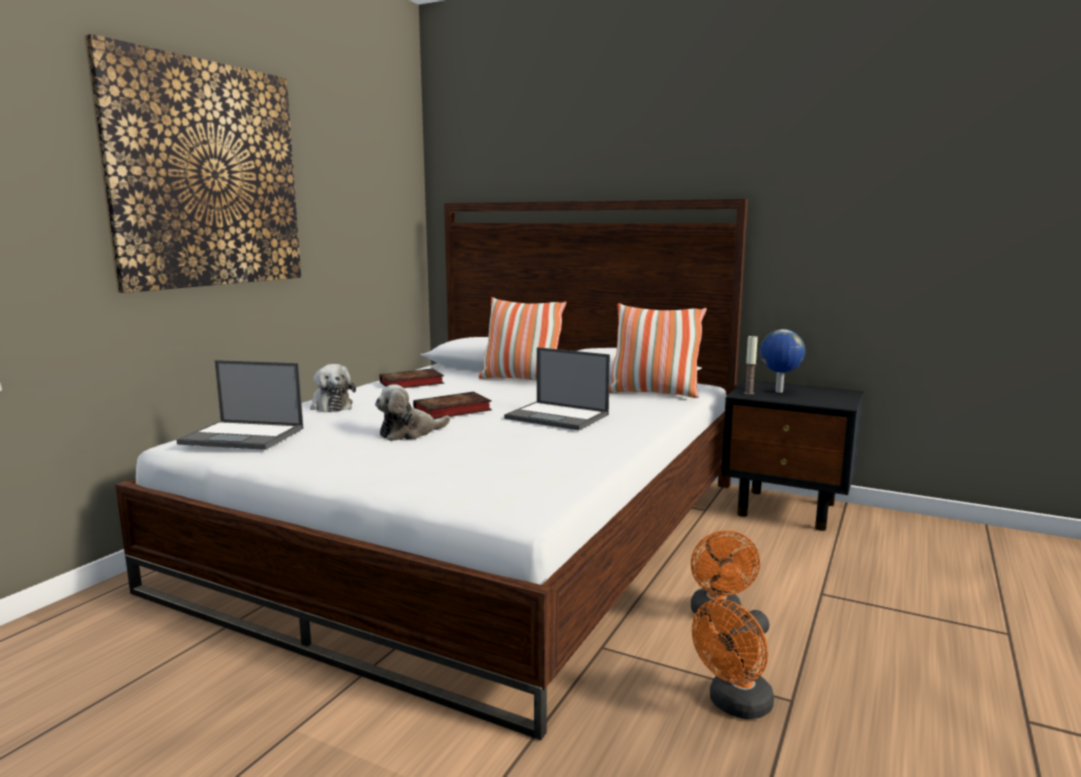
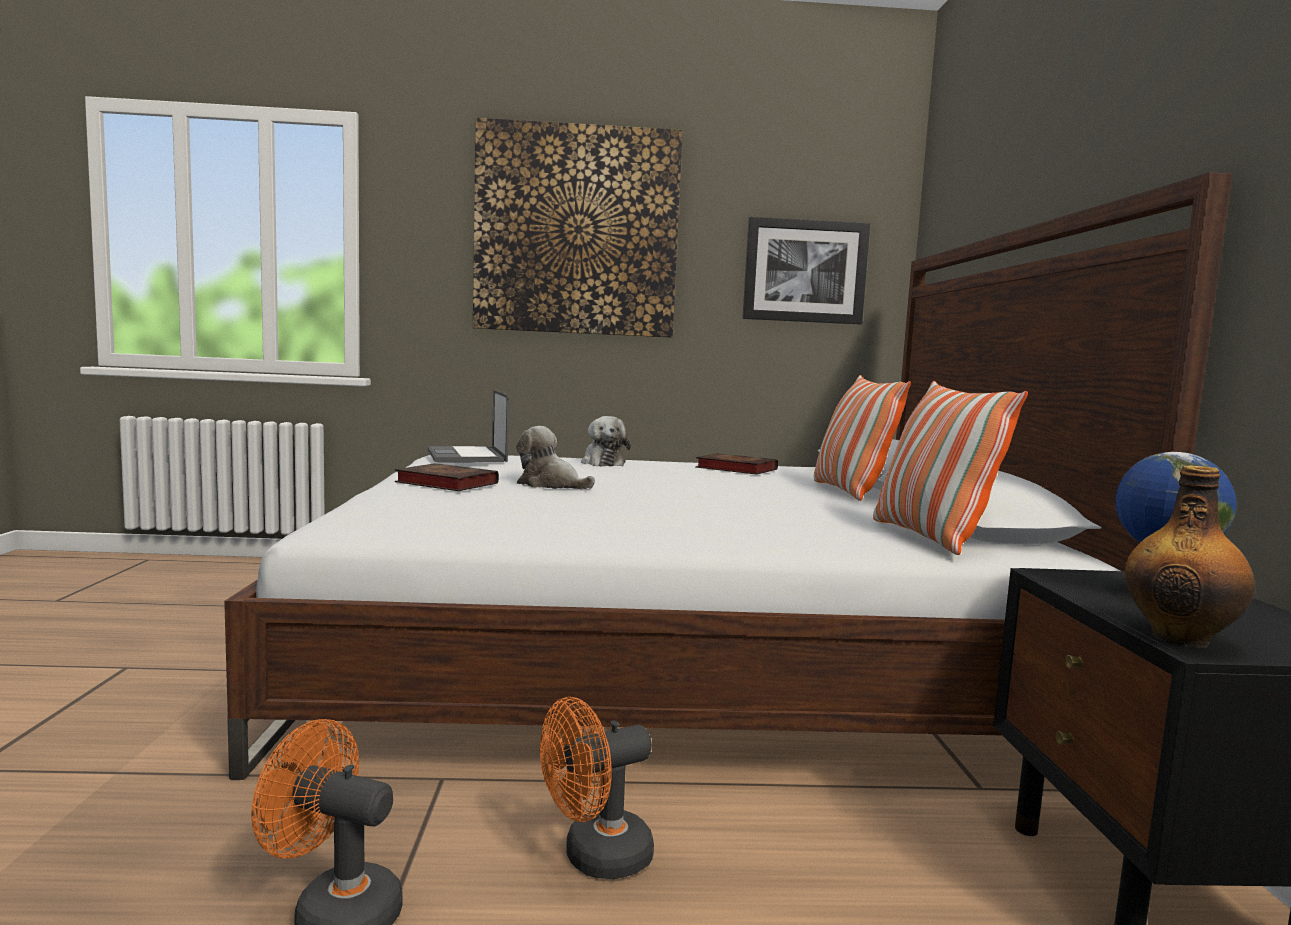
camera: 60 degrees right, 5 degrees down
(331, 406) = (602, 462): plush toy -> plush toy turned 45 degrees counterclockwise
(372, 210) = (805, 271): none -> picture
(451, 411) = (643, 483): book -> book (444, 483)
(558, 416) = (695, 511): laptop -> none
(749, 393) = (1080, 578): candle -> none
(831, 404) = (1180, 638): none -> bottle

